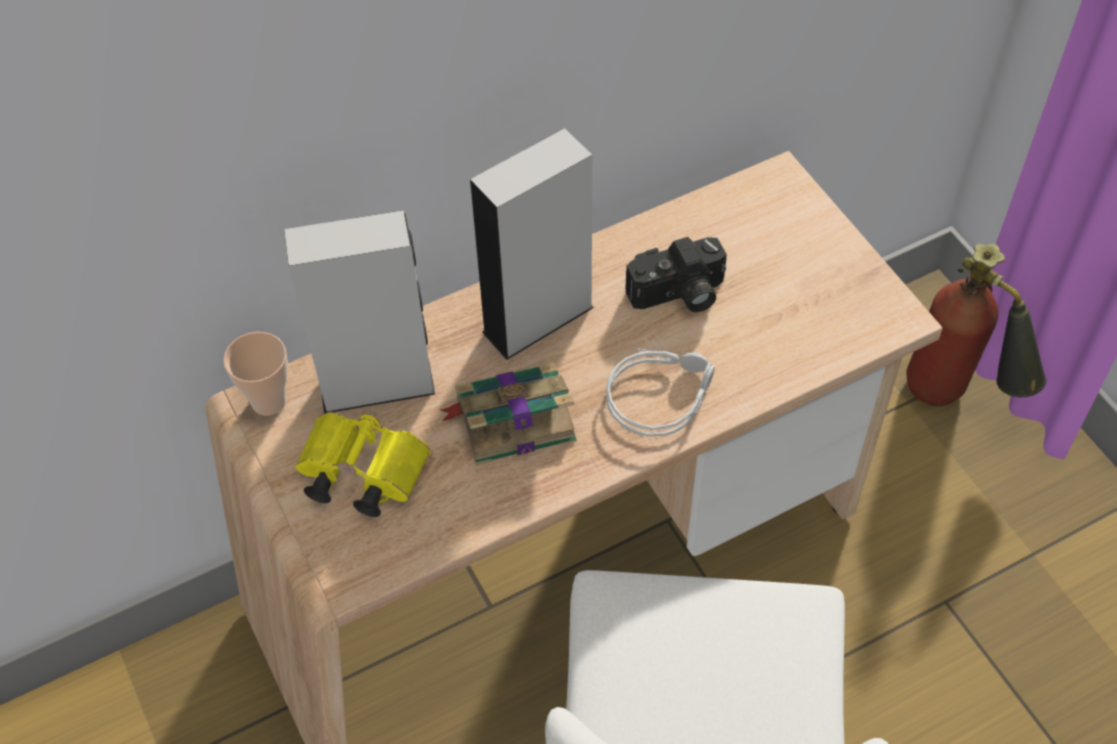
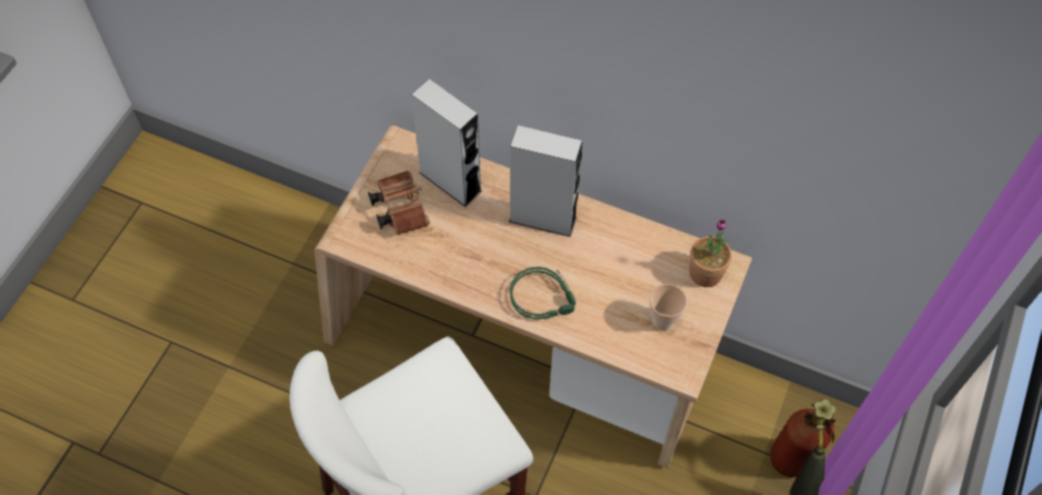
camera: 50 degrees right, 5 degrees up
(269, 401) = (407, 148): cup -> cup (663, 321)
(359, 474) = (399, 208): yellow binoculars -> brown binoculars
(512, 419) = (478, 246): book -> none
(659, 394) = (544, 297): grey headphones -> green headphones
(678, 295) = (610, 267): camera -> none
(772, 206) = (705, 273): none -> potted plant

